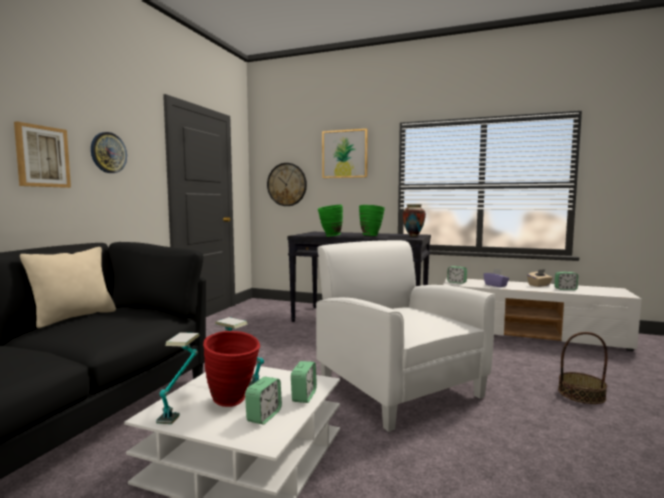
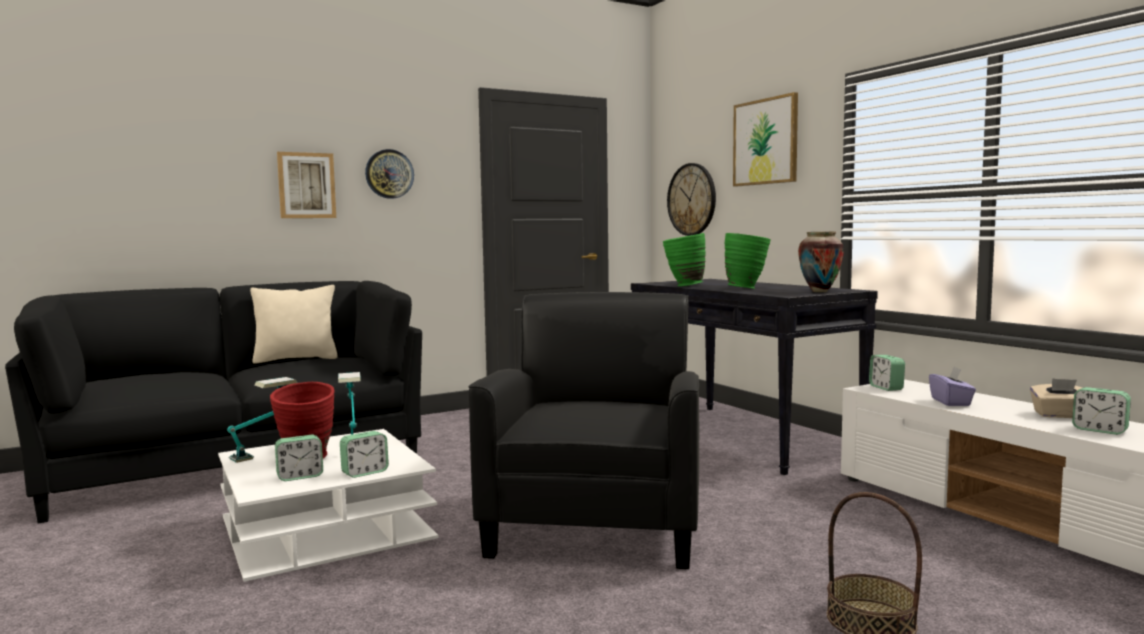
camera: 40 degrees right, 0 degrees up
(398, 387) = (597, 524): white armchair -> black armchair

